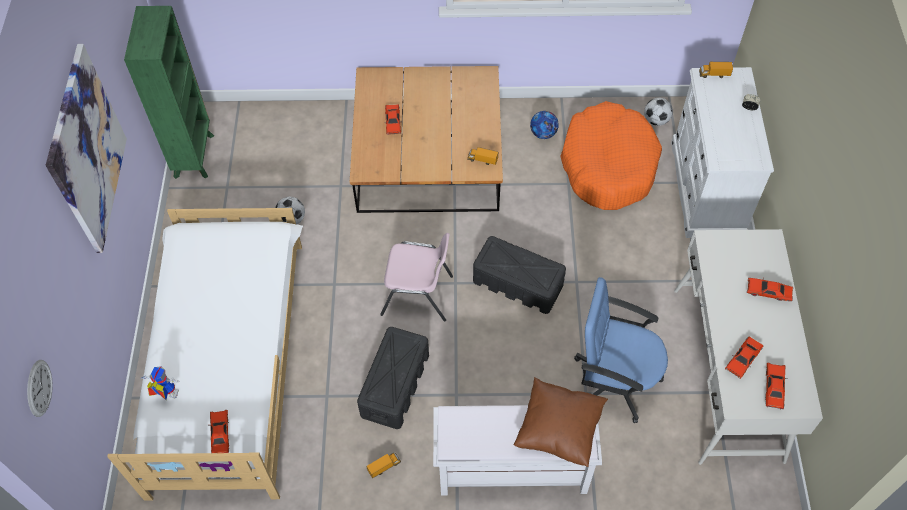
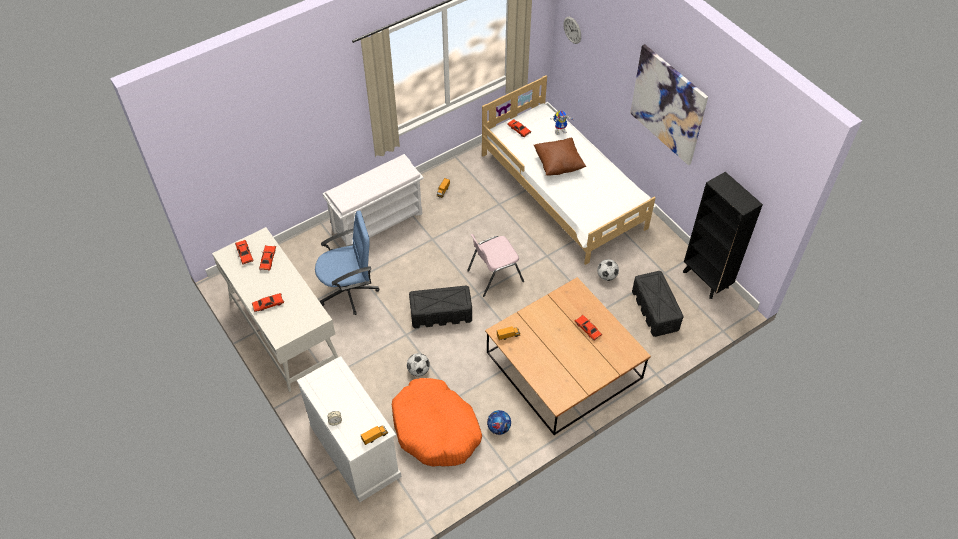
camera: 145 degrees right, 5 degrees down
(194, 155) = (706, 280): green bookcase -> black bookcase
(395, 384) = (468, 227): black storage box -> black storage box (655, 310)
(559, 430) = (351, 192): brown pillow -> brown pillow (558, 164)
(656, 120) = (423, 490): football -> football (418, 370)

